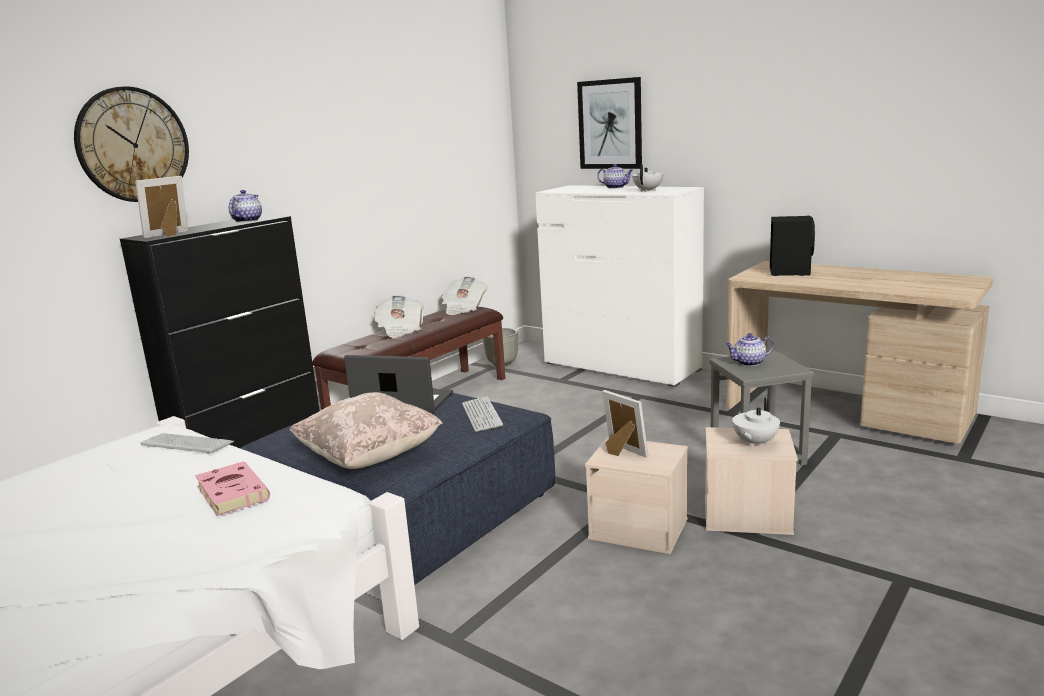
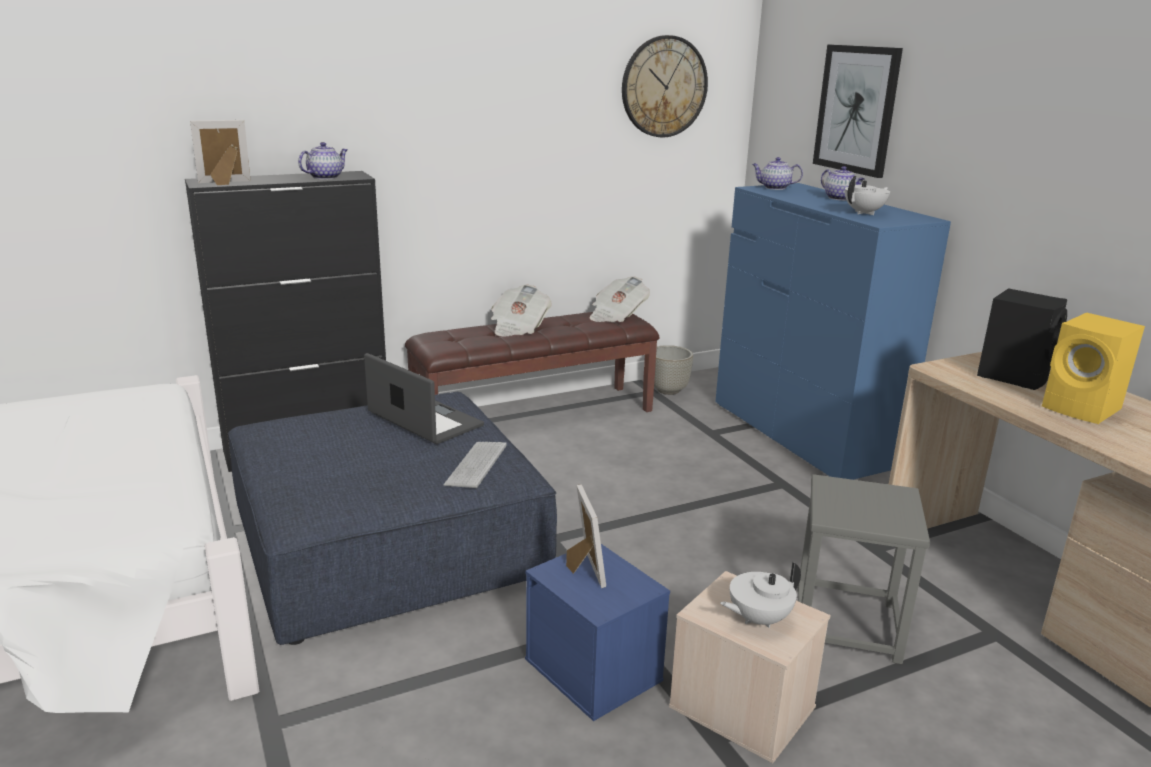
camera: 25 degrees right, 5 degrees up
(132, 145) = (211, 79): wall clock -> wall clock (664, 87)
(187, 444) = (150, 414): keyboard -> none
(231, 492) = (102, 486): pink book -> none
(370, 457) = (312, 481): beige pillow -> none
(621, 367) = (802, 435): white dresser -> blue dresser
(640, 528) = (595, 670): beige storage box -> blue storage box
(748, 363) = (855, 497): teapot -> teapot (774, 188)
(845, 278) = (1083, 409): none -> yellow speaker

